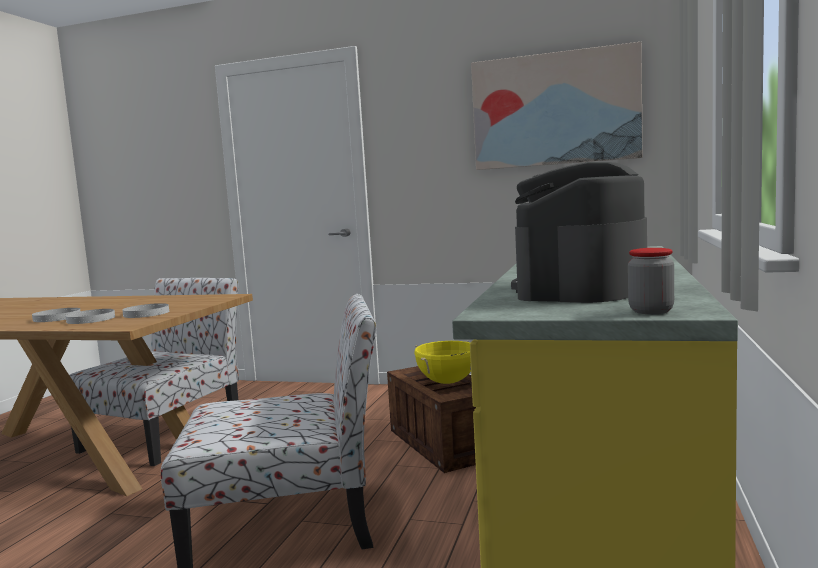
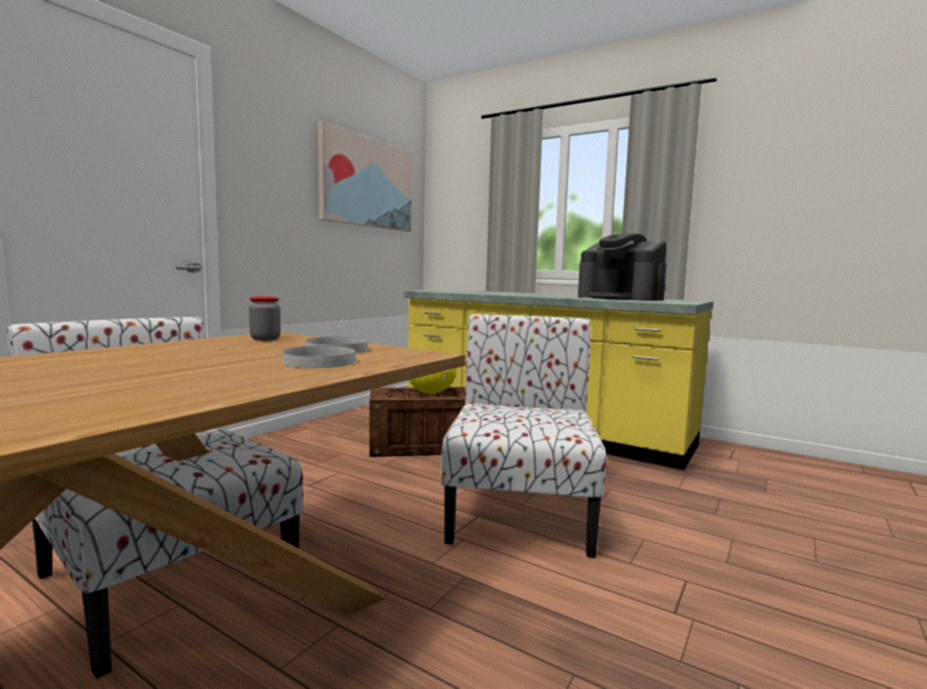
camera: 75 degrees left, 0 degrees up
(56, 318) = (236, 372): white plate -> none
(651, 311) = (692, 300): jar -> jar (265, 339)

